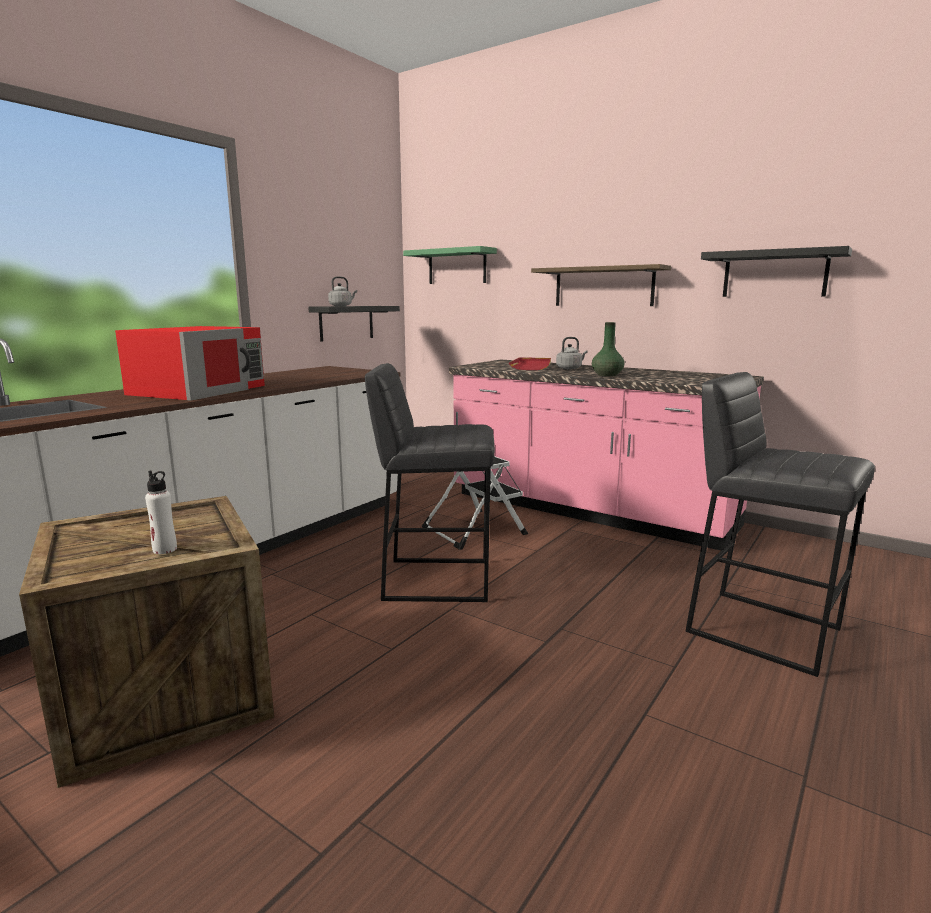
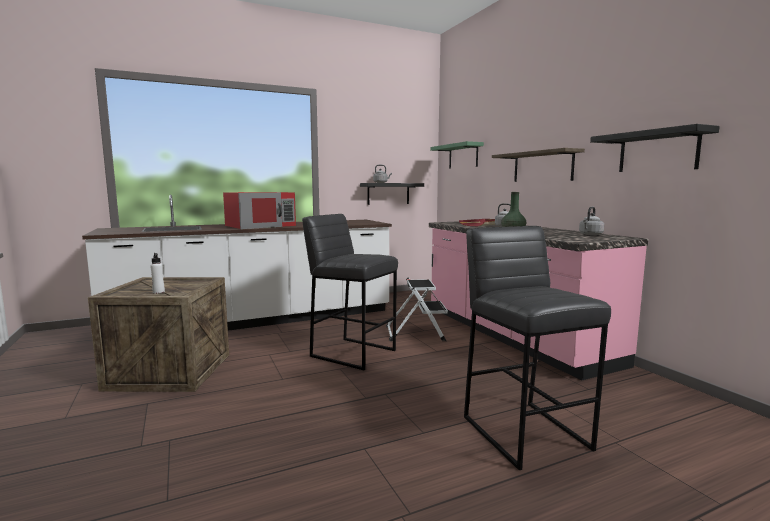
camera: 30 degrees right, 5 degrees down
(699, 375) = (590, 234): none -> grey kettle

